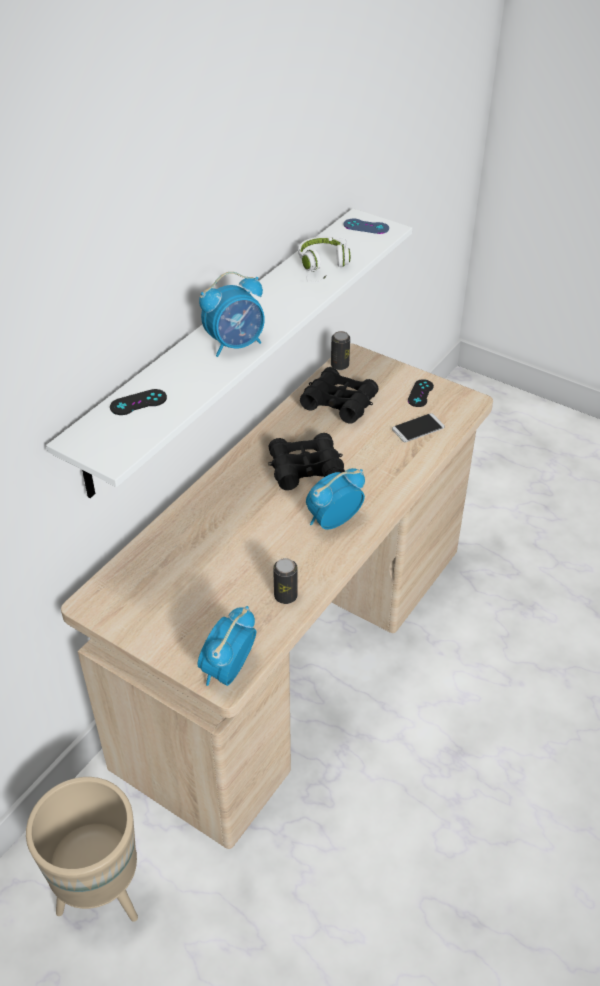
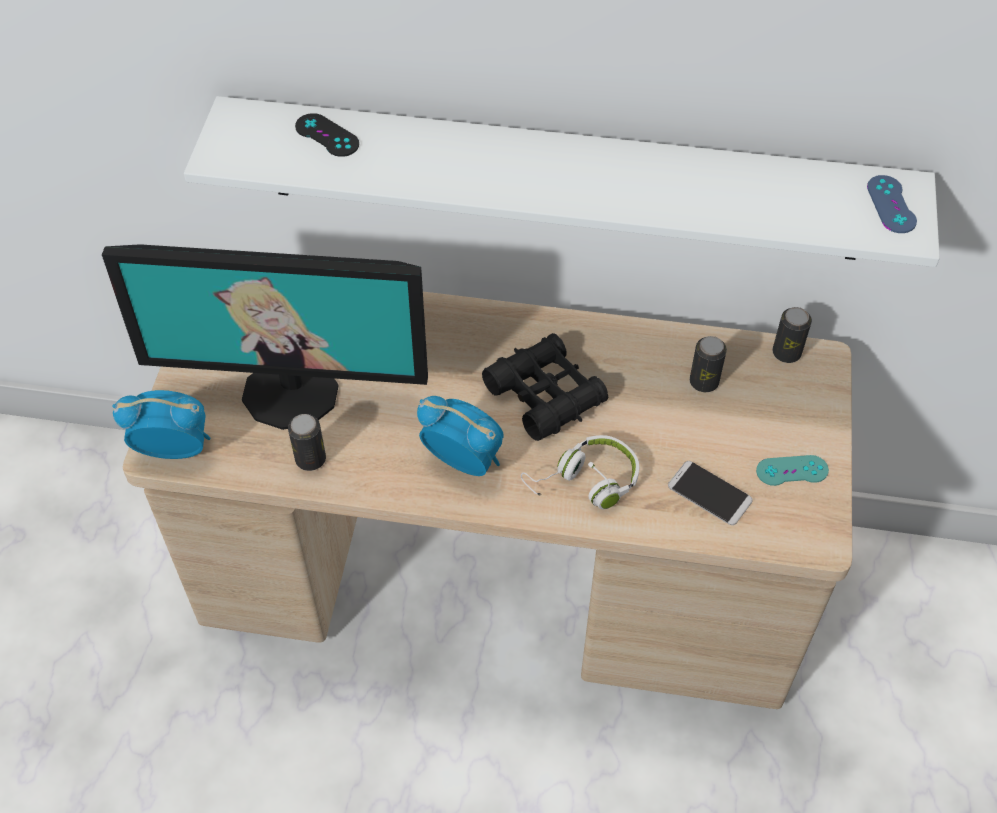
camera: 65 degrees right, 10 degrees up
(100, 893) = (114, 531): beige planter -> none
(219, 589) = (291, 391): none -> monitor
(235, 344) = (494, 174): alarm clock -> none
(322, 267) = (740, 194): white headphones -> white headphones (585, 482)
(339, 402) = (704, 382): black binoculars -> can
(420, 393) = (792, 471): black game controller -> turquoise game controller

